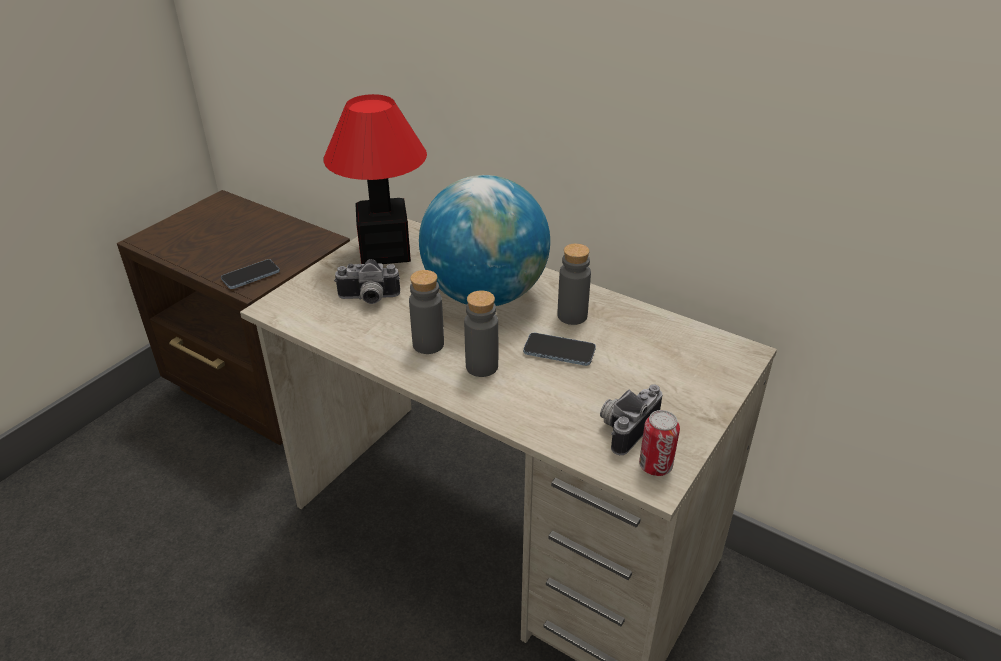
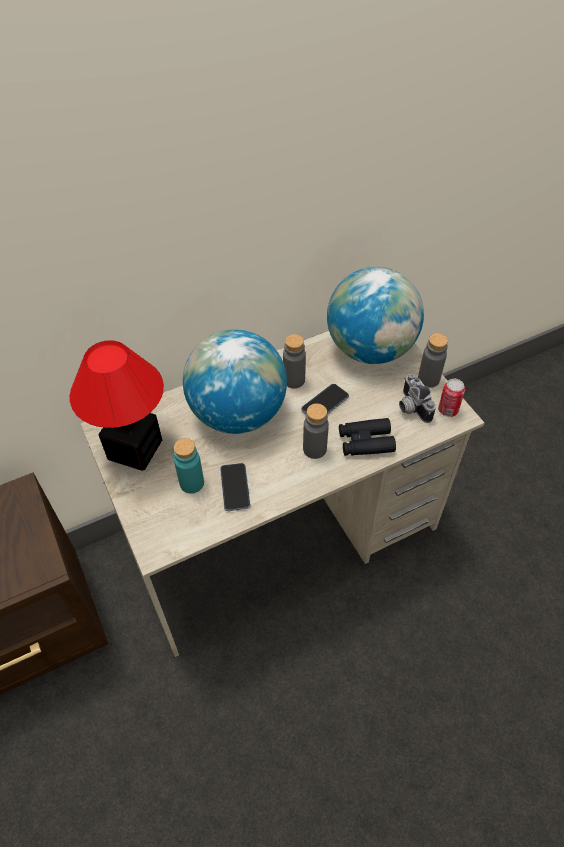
camera: 60 degrees left, 15 degrees up
(251, 276) = (29, 564): phone -> phone (235, 488)
(368, 299) = (192, 483): camera -> turquoise bottle
(428, 344) = (272, 468): grey bottle -> grey bottle (428, 379)
(528, 404) = (365, 442): none -> black binoculars
(689, 358) = (370, 349): none -> globe

